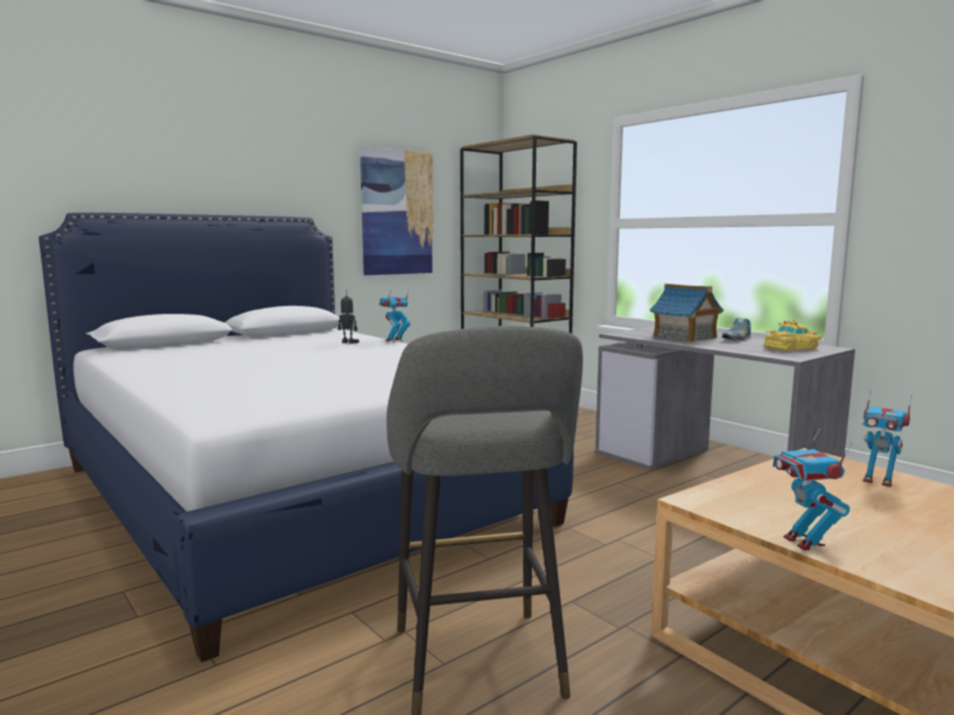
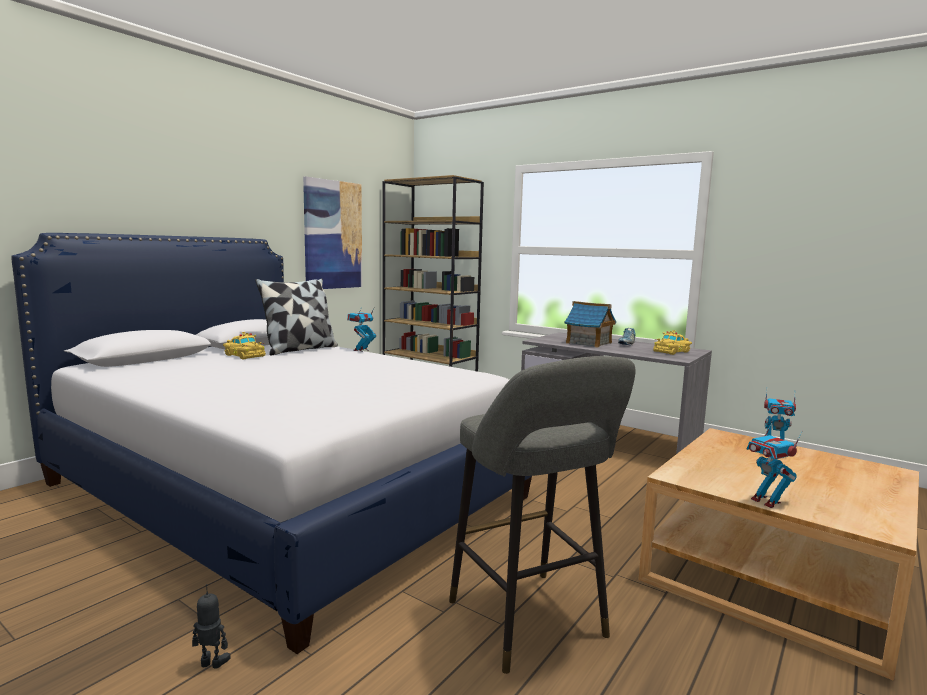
camera: 15 degrees left, 0 degrees up
(264, 343) = (244, 355): none -> yellow toy car
(328, 338) = (299, 349): none -> pillow
(348, 343) = (323, 353): toy robot -> toy robot (212, 664)

